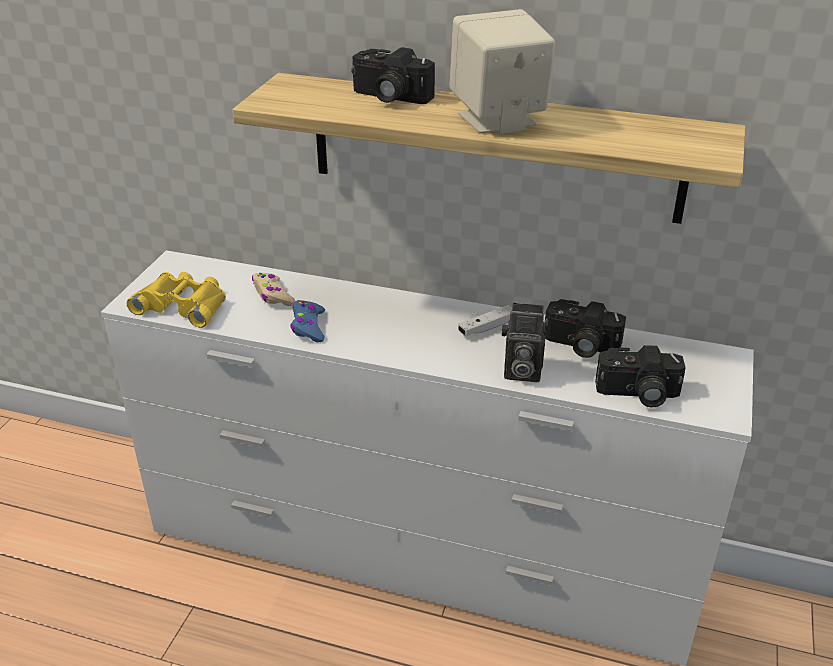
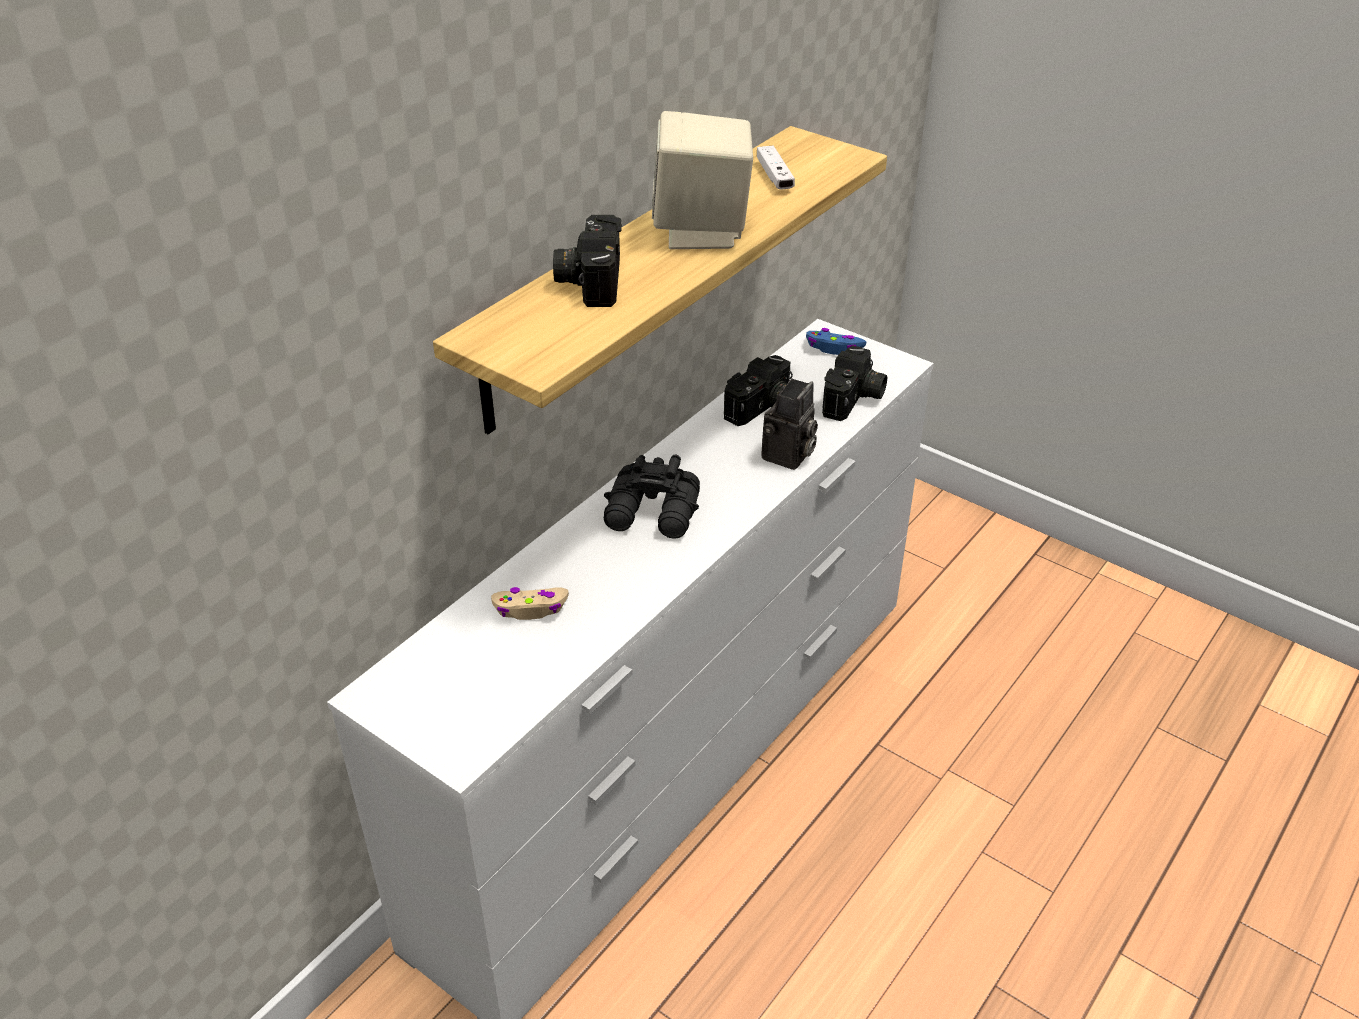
camera: 70 degrees left, 5 degrees up
(183, 305) = (500, 699): yellow binoculars -> none
(308, 327) = (622, 590): blue game controller -> blue game controller (834, 348)
(388, 97) = (589, 279): camera -> camera turned 135 degrees clockwise
(401, 322) = (654, 514): none -> black binoculars
(487, 328) = (700, 457): white game controller -> white game controller (774, 177)

